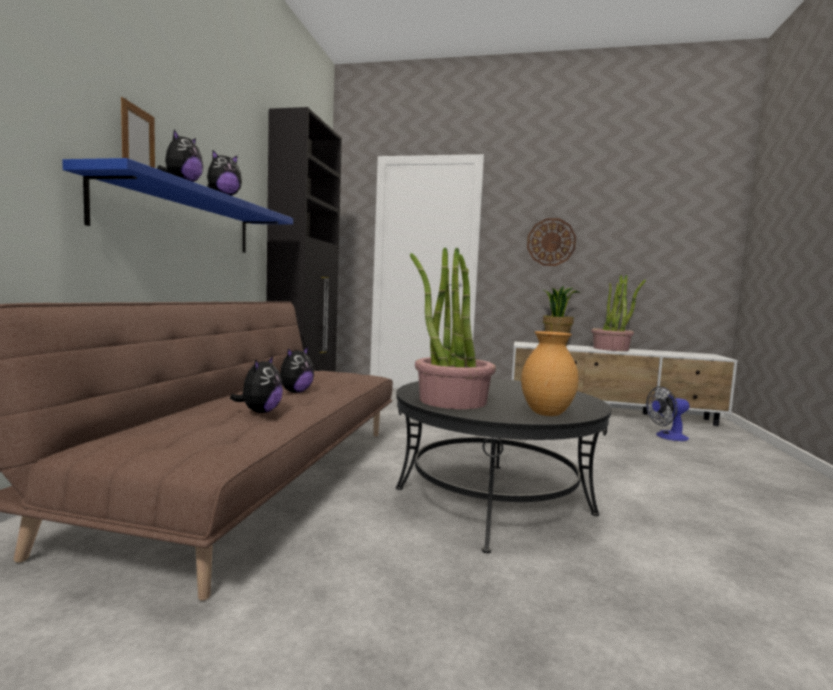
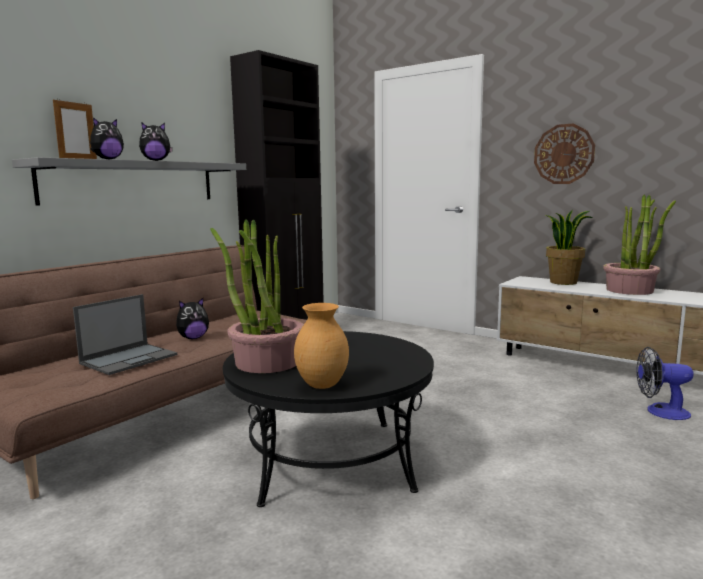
camera: 25 degrees right, 5 degrees up
(182, 219) = (132, 182): blue shelf -> grey shelf
(260, 412) = (130, 359): plush toy -> laptop

